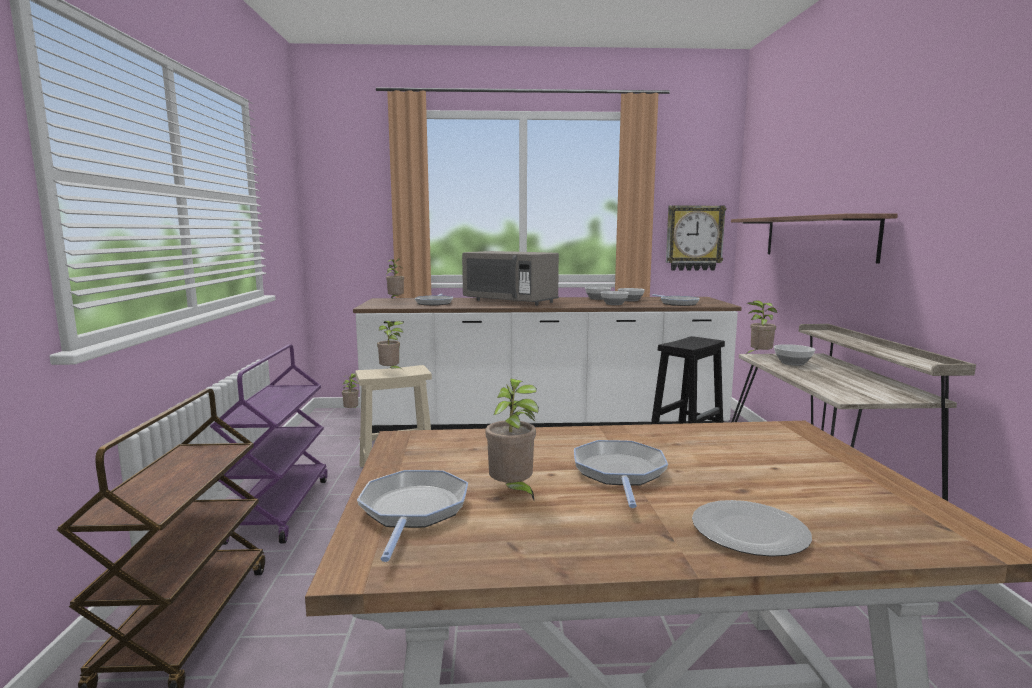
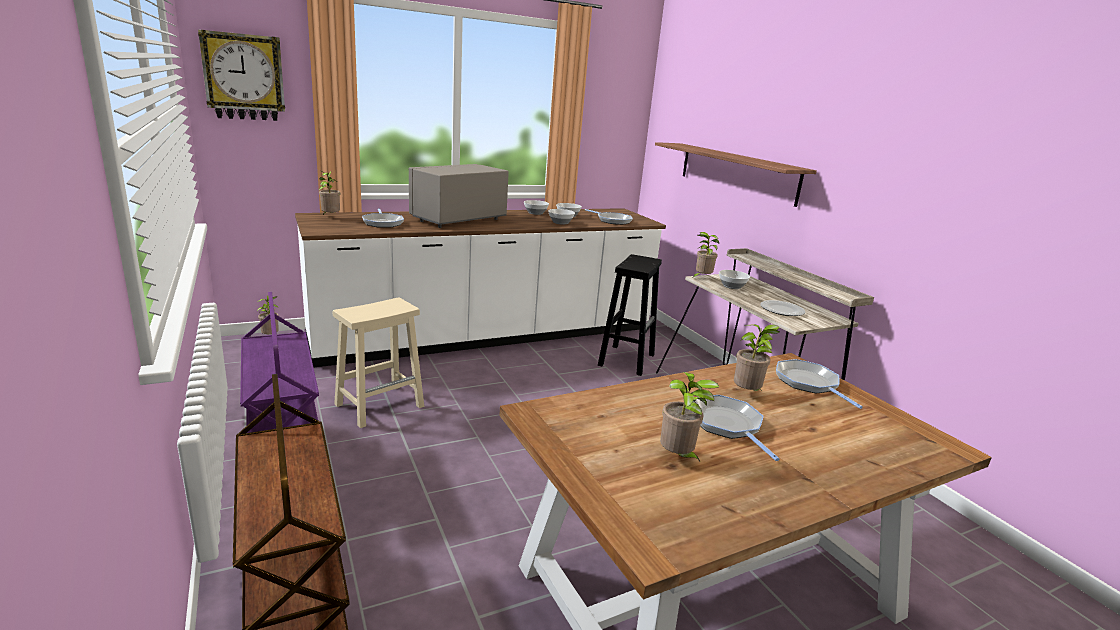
camera: 25 degrees left, 10 degrees up
(391, 371) = (374, 309): potted plant -> potted plant (747, 394)
(413, 511) = (629, 490): frying pan -> frying pan (808, 383)
(510, 301) = (459, 219): grey microwave -> grey microwave turned 120 degrees clockwise
(694, 238) = (611, 151): wall clock -> wall clock (244, 77)
(751, 532) = (847, 466): plate -> plate (782, 310)

